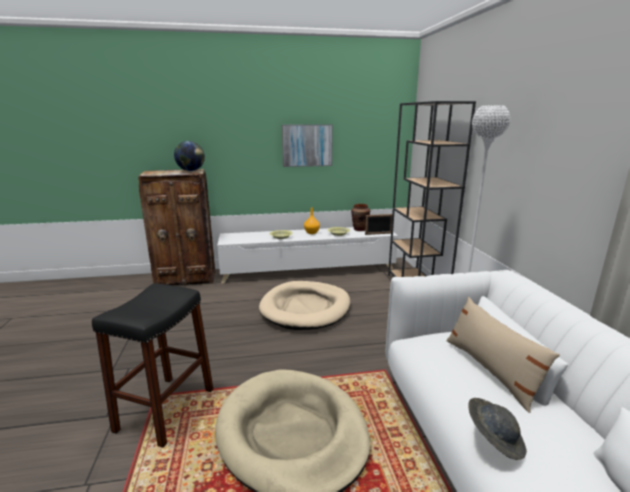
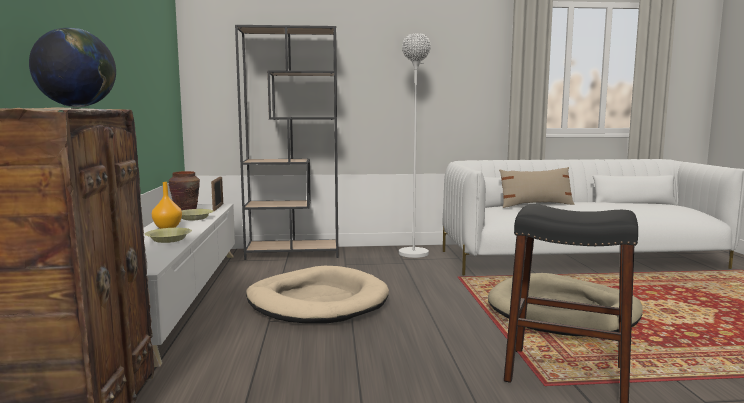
camera: 85 degrees left, 10 degrees down
(307, 145) = (126, 73): picture -> none
(493, 438) = (603, 209): grey hat -> none

